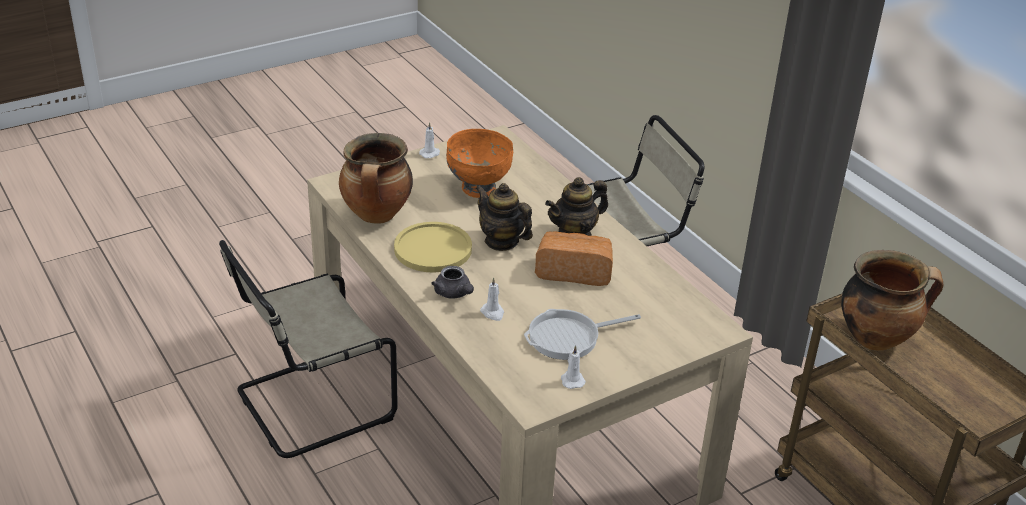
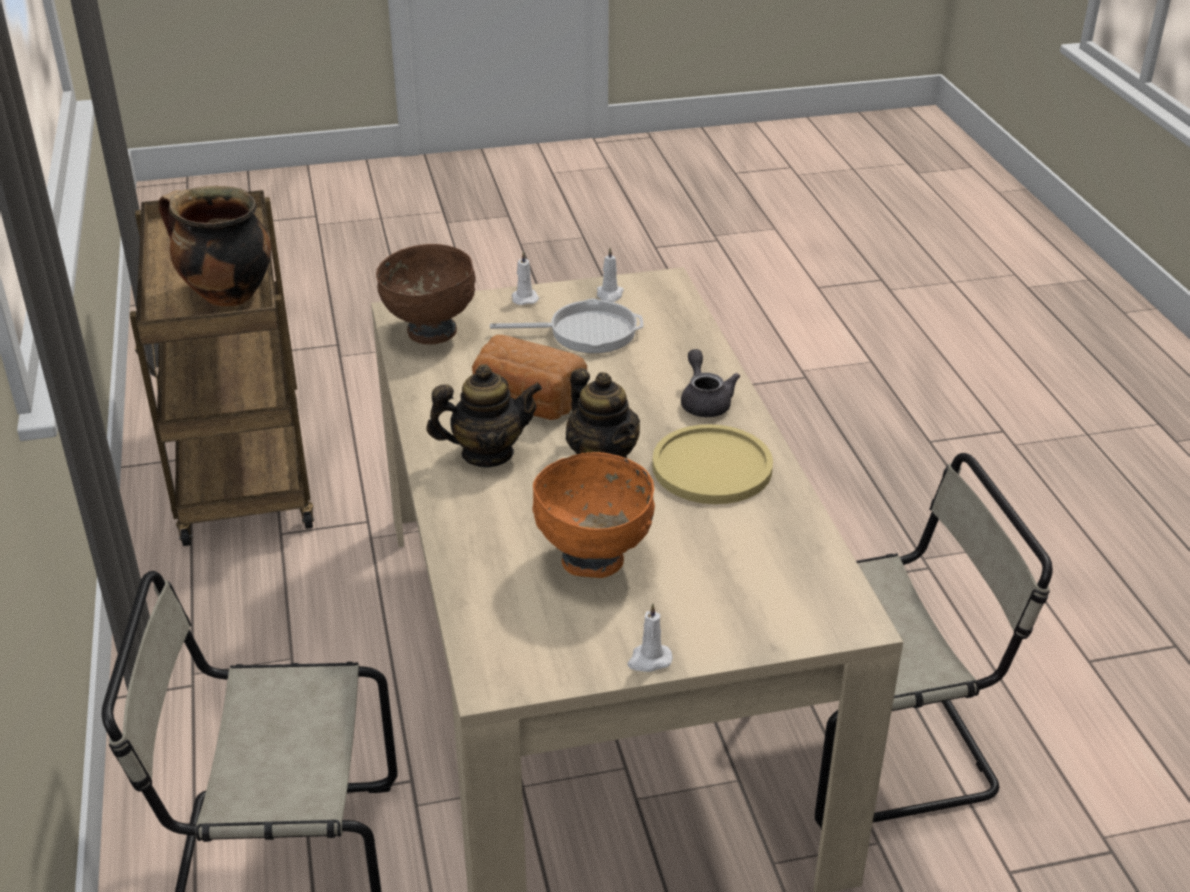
camera: 160 degrees left, 0 degrees up
(377, 216) = (785, 538): cooking pot -> none
(493, 313) = (664, 371): white candle -> white candle (524, 298)
(684, 316) = (430, 332): none -> brown bowl

